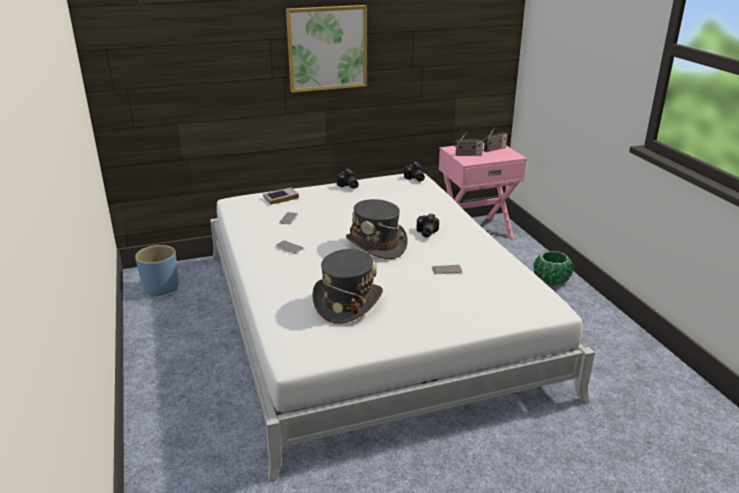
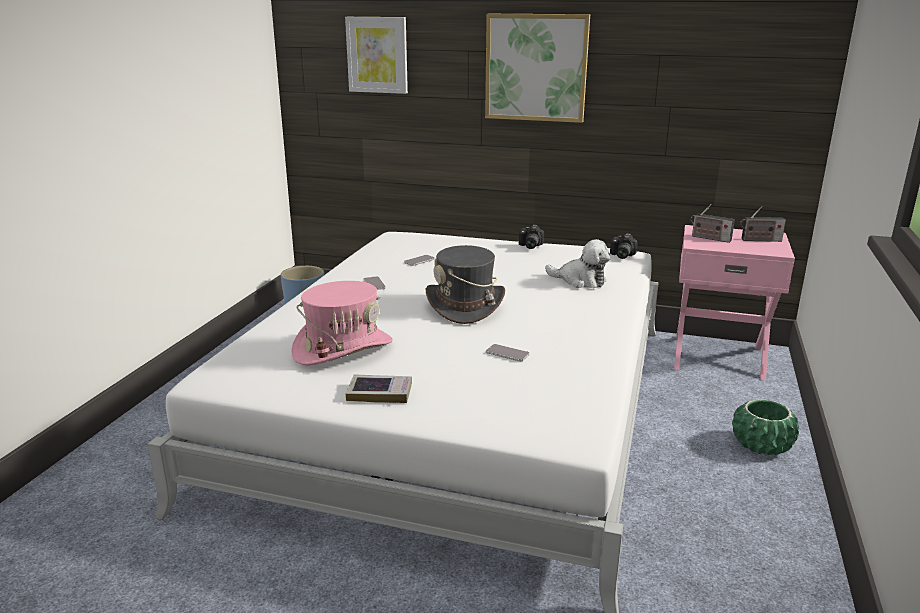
camera: 35 degrees right, 5 degrees down
(188, 50) = (377, 55): none -> picture
(281, 198) = (443, 242): book -> book (380, 393)
(347, 302) = (343, 348): grey hat -> pink hat
(416, 205) = (580, 280): none -> plush toy
(425, 233) = (546, 310): camera -> none

